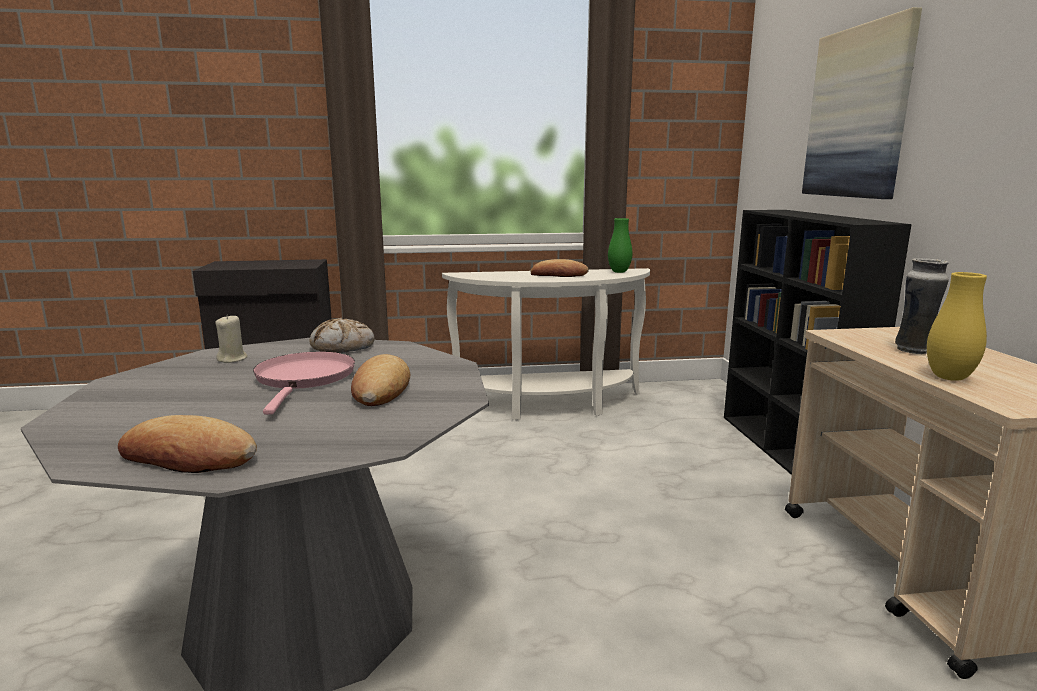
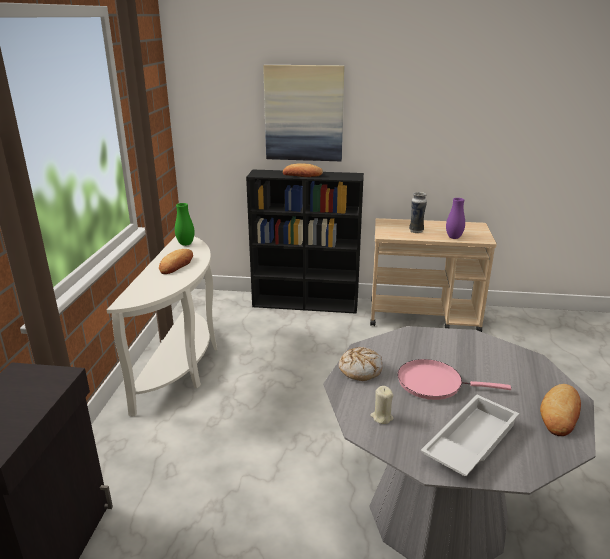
camera: 75 degrees left, 10 degrees up
(155, 397) = (469, 441): none -> white tray
(380, 389) = (455, 357): bread -> bread (302, 175)
(949, 377) = (453, 237): yellow vase -> purple vase

